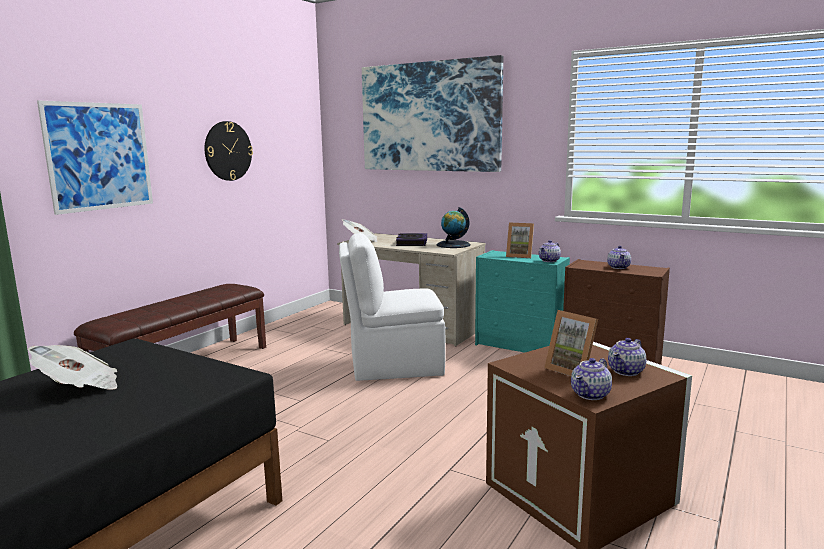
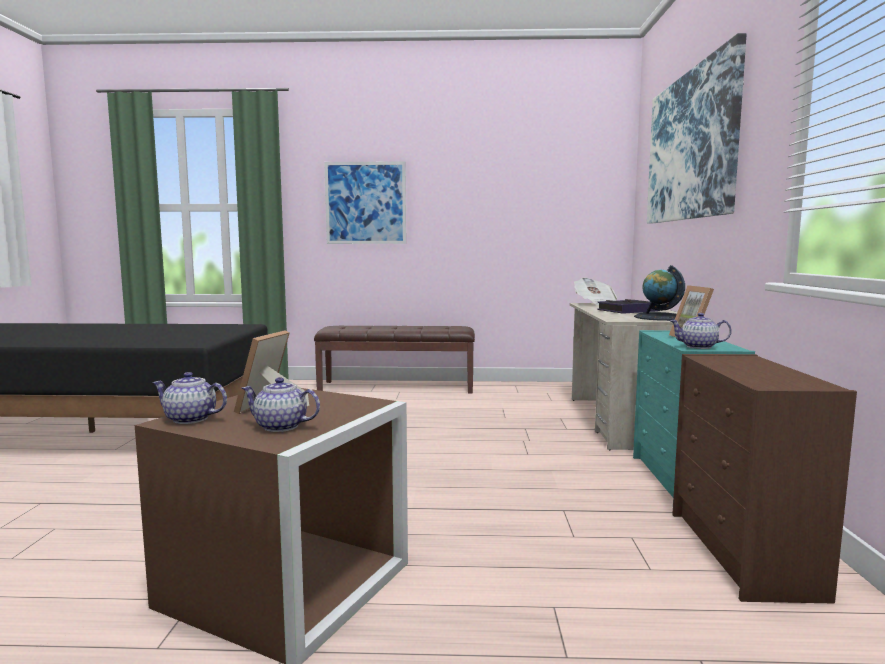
camera: 60 degrees right, 5 degrees down
(80, 387) = (166, 331): newspaper -> none
(228, 151) = (493, 202): wall clock -> none
(393, 366) = (504, 438): white chair -> none
(618, 267) = (759, 370): teapot -> none

